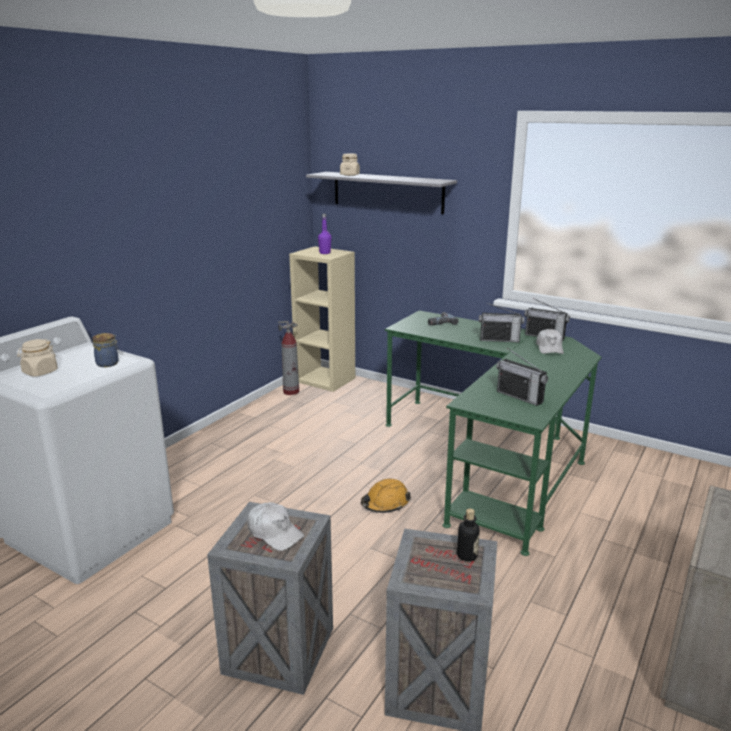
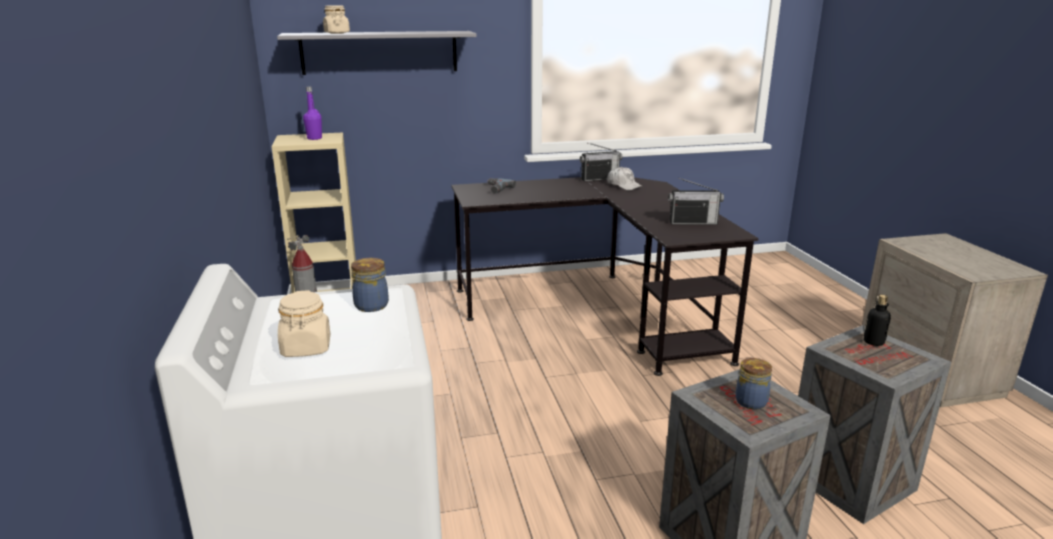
camera: 45 degrees left, 0 degrees up
(275, 533) = (750, 401): white cap -> jar
(385, 503) = (587, 382): orange hard hat -> none
(492, 459) = (598, 310): green desk -> black desk
(499, 340) = (576, 189): radio -> none

